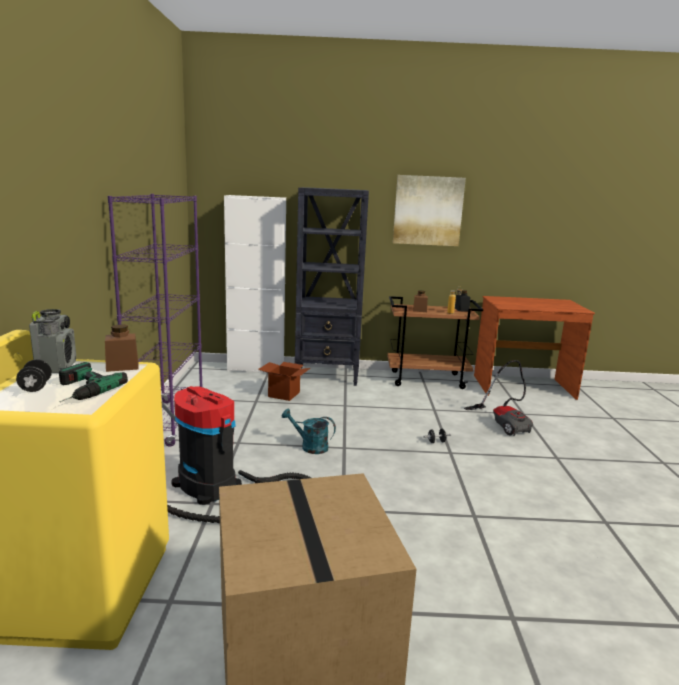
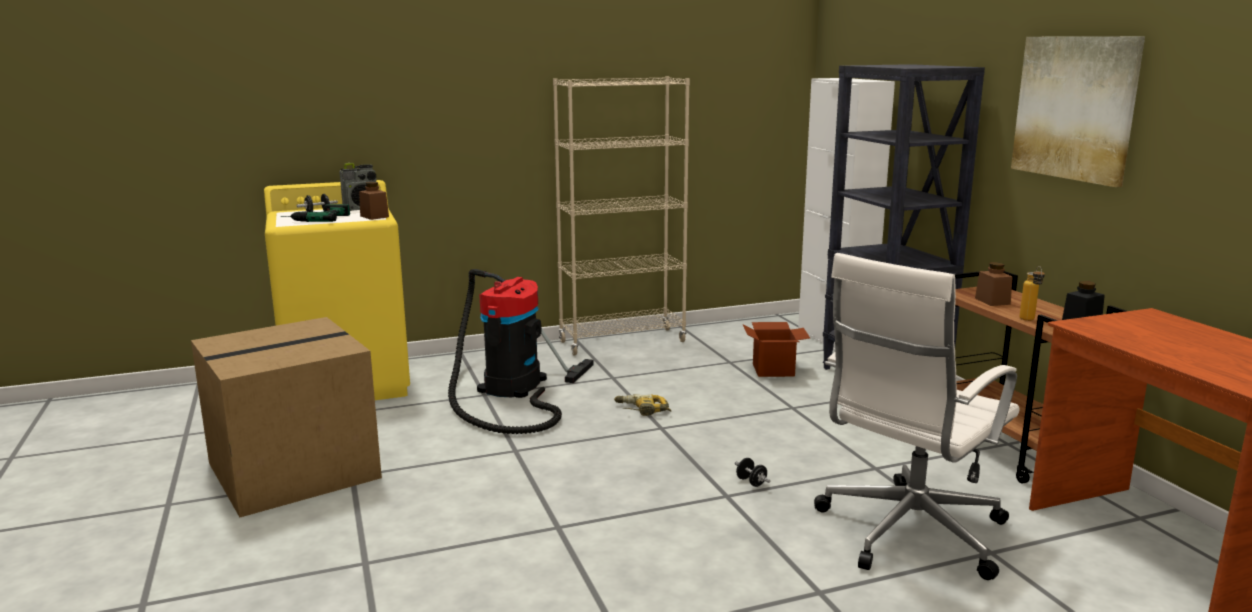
camera: 70 degrees right, 0 degrees up
(168, 422) = (622, 342): purple bookcase -> beige bookcase
(310, 446) = (642, 410): turquoise watering can -> power drill
(503, 423) = (908, 533): vacuum cleaner -> white office chair

